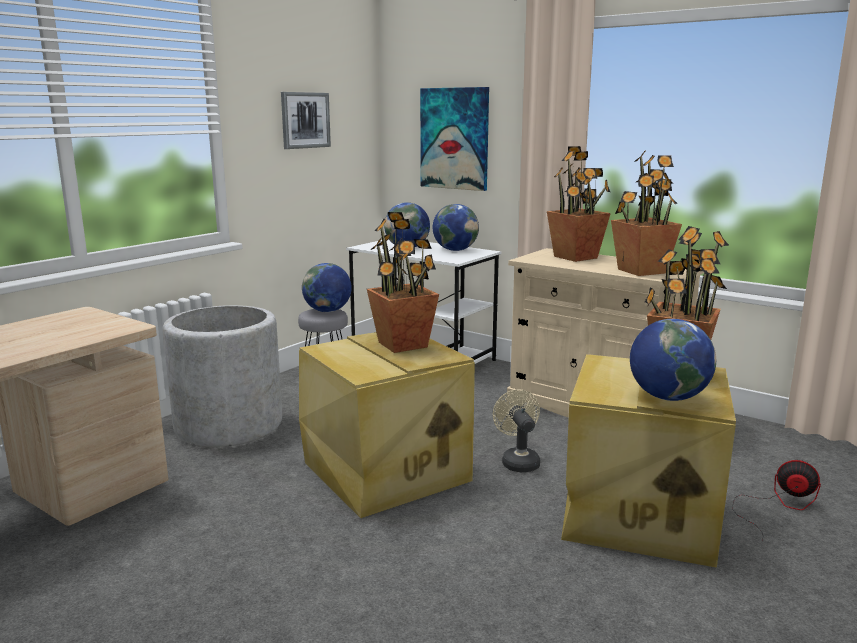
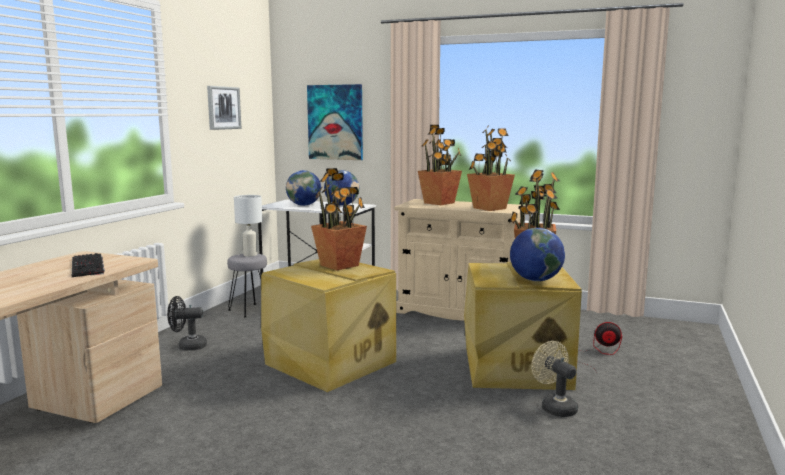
camera: 15 degrees left, 5 degrees down
(69, 331) = (88, 266): none -> keyboard
(229, 425) = (187, 346): grey planter -> black fan
(327, 311) = (250, 255): globe -> white table lamp
(518, 461) = (422, 347): beige fan -> beige fan (554, 407)

